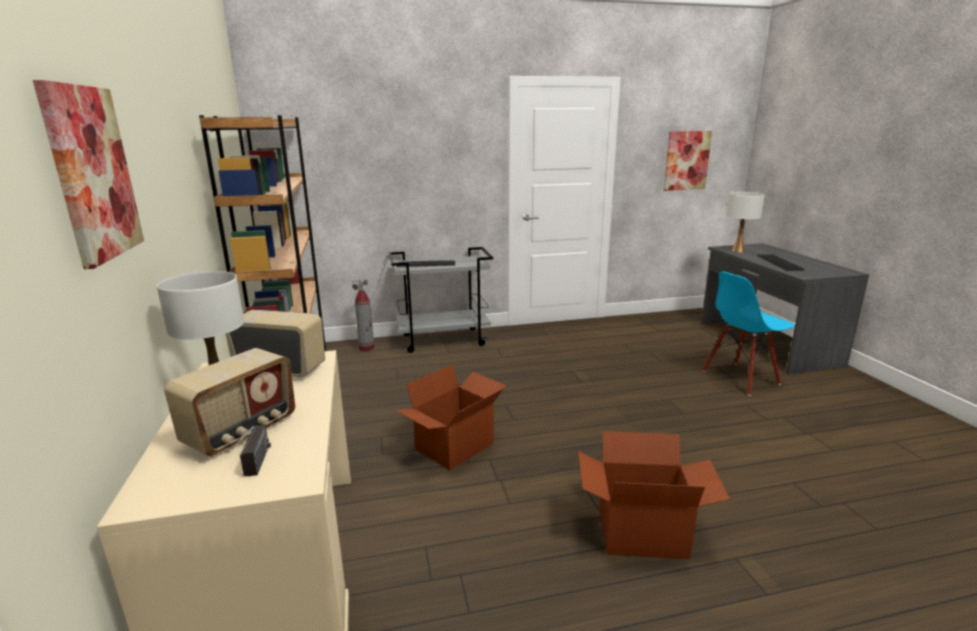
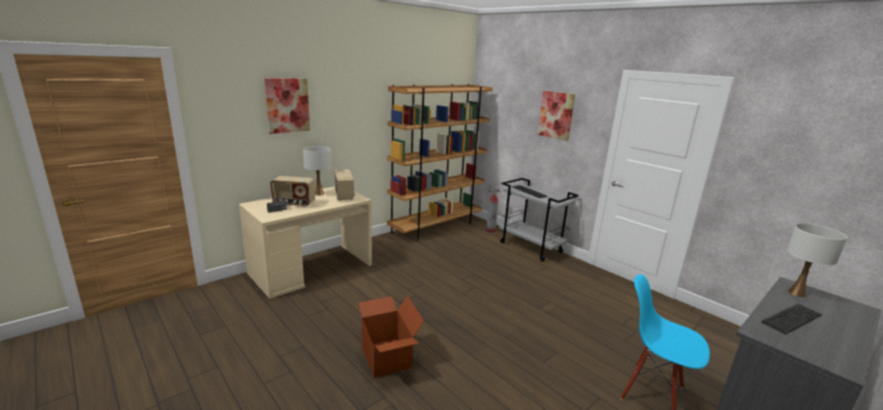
camera: 60 degrees right, 0 degrees up
(455, 447) = (418, 283): cardboard box -> none
(686, 160) = (813, 177): picture -> picture (556, 115)

